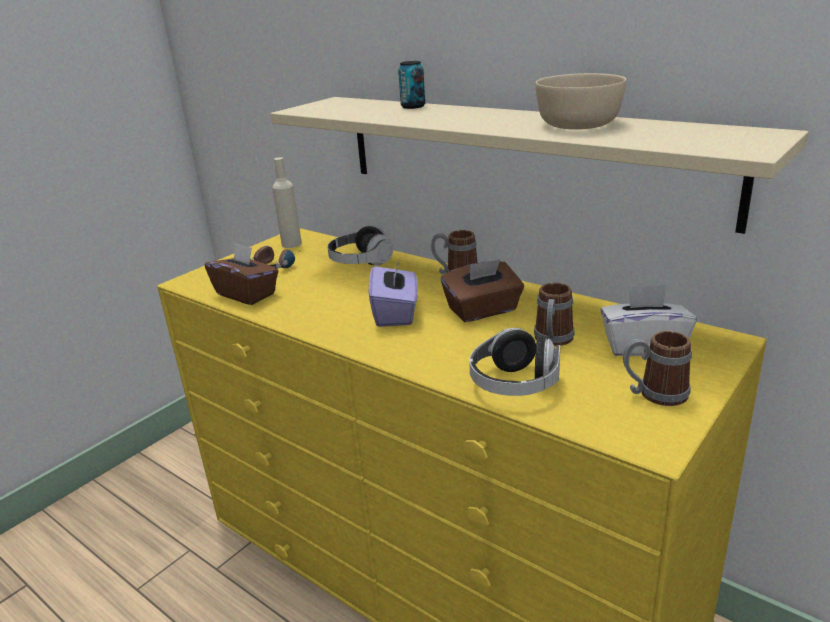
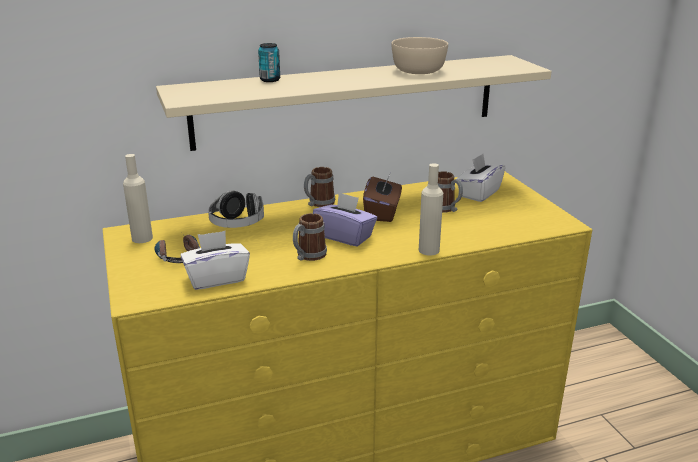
camera: 60 degrees left, 0 degrees up
(246, 294) = (216, 278): brown tissue box -> white tissue box
(419, 368) = (429, 250): none -> beige bottle
(514, 384) = (479, 232): headphones -> none
(654, 394) = (525, 208): mug -> mug (308, 256)

